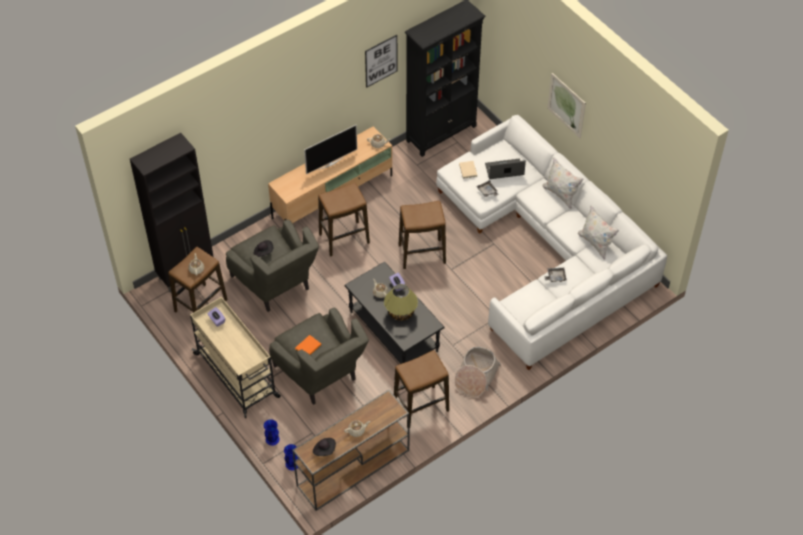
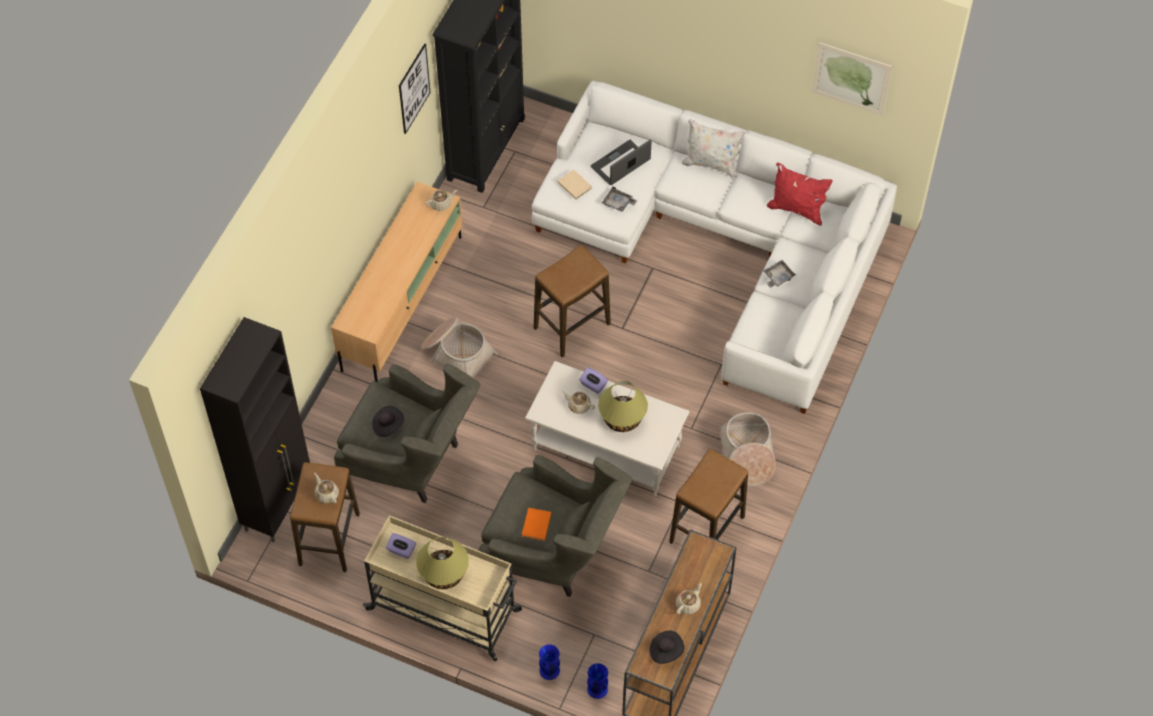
camera: 30 degrees left, 5 degrees up
(231, 344) = (443, 574): none -> table lamp
(330, 163) = (396, 259): television -> none
(344, 238) = (457, 353): stool -> basket
(394, 331) = (607, 447): black coffee table -> white coffee table
(566, 105) = (683, 43): picture -> picture (851, 78)
(595, 243) = (796, 209): white pillow -> red pillow

